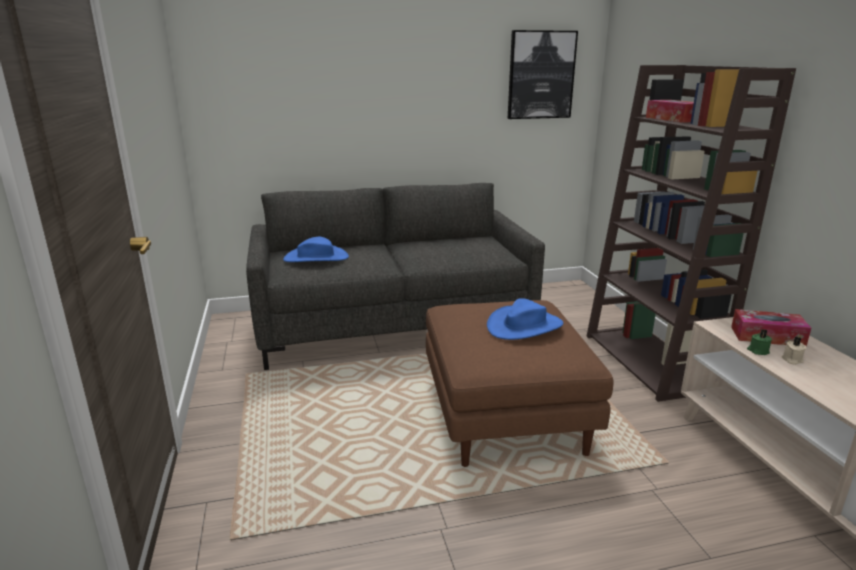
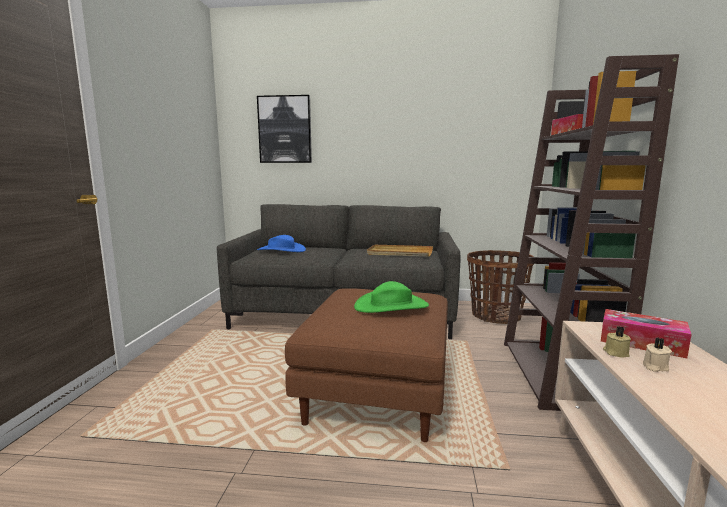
camera: 20 degrees right, 10 degrees down
(465, 247) = (399, 253): none -> beige tray
(524, 326) = (391, 306): blue hat -> green hat
(541, 75) = (489, 122): picture -> picture (285, 129)
(556, 302) = (495, 316): none -> basket
(757, 351) = (615, 353): green candle -> beige candle

